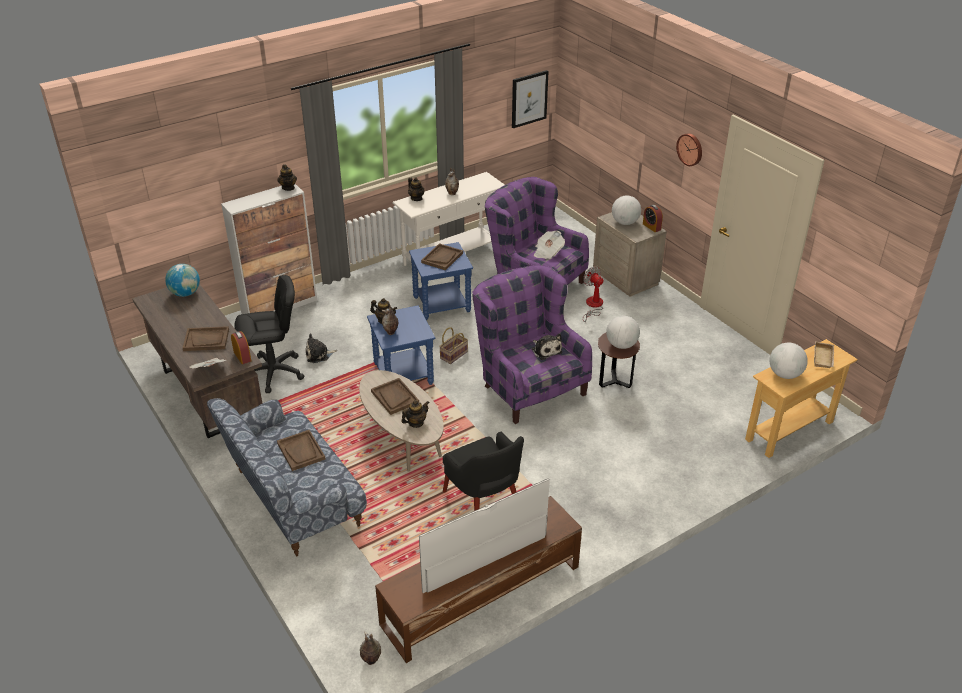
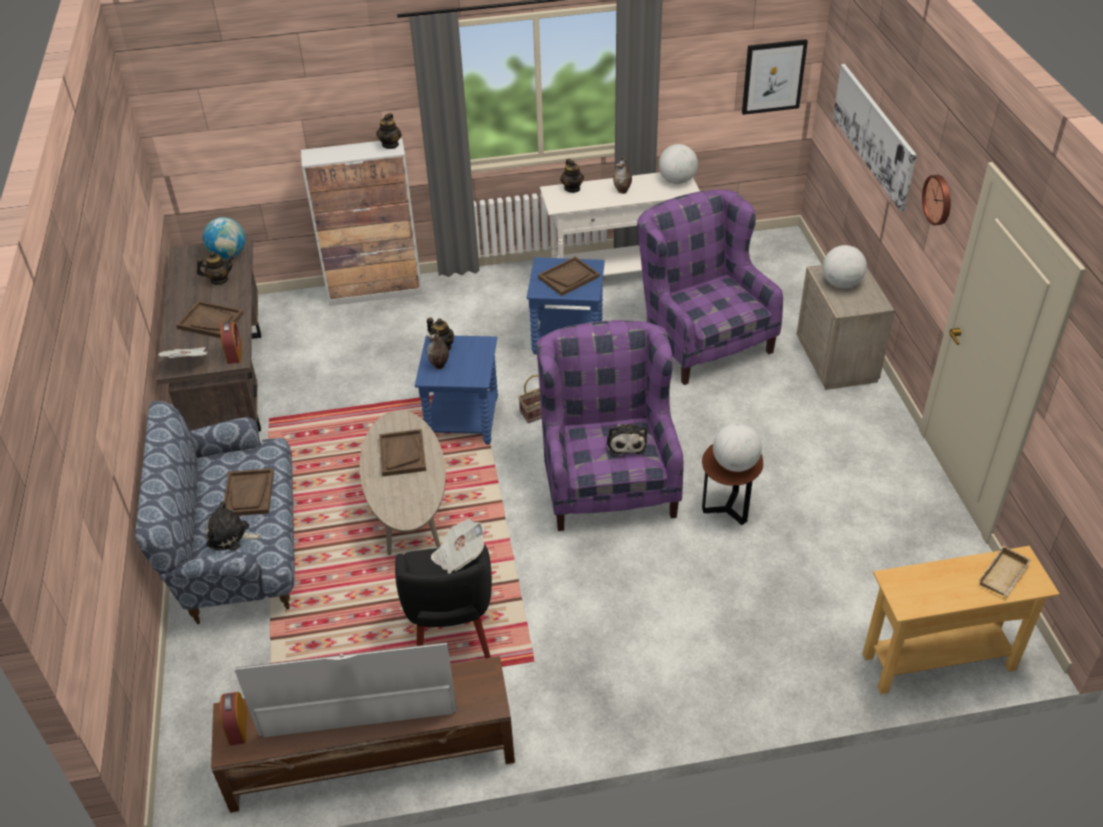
camera: 25 degrees right, 5 degrees up
(274, 372) = (316, 376): black office chair -> none
(319, 355) = (380, 367): plush toy -> plush toy (231, 536)
(371, 660) = (194, 792): vase -> none
(416, 423) = (405, 497): teapot -> teapot (219, 280)
(548, 252) = (719, 301): newspaper -> newspaper (459, 555)
(593, 306) = (765, 390): fan -> none
(619, 121) = (873, 134): none -> picture
(651, 227) = (876, 299): alarm clock -> alarm clock (238, 727)
(784, 374) = (923, 584): globe -> globe (677, 181)

